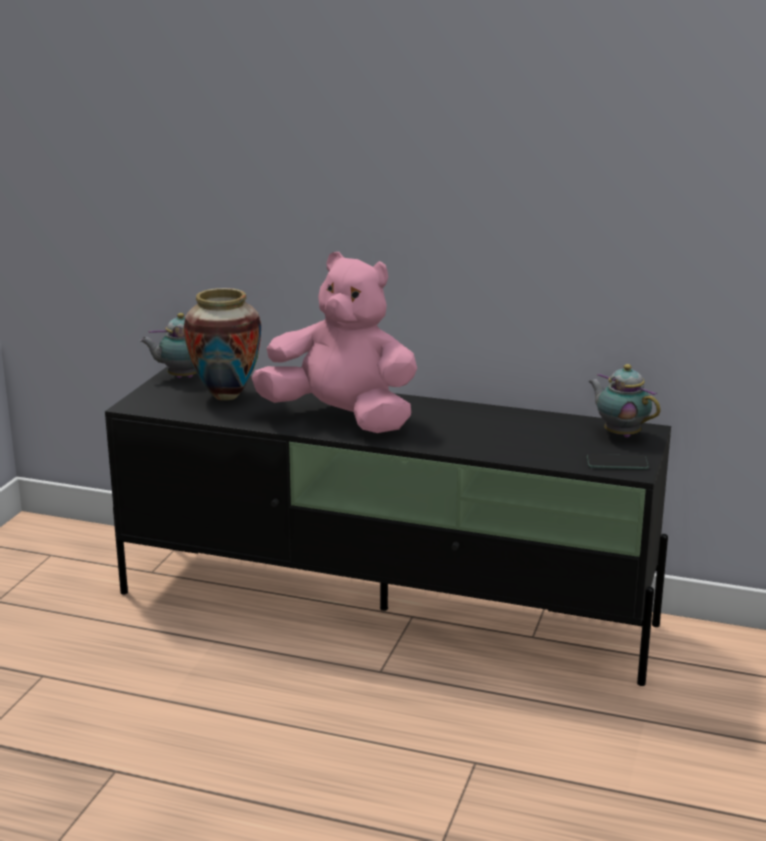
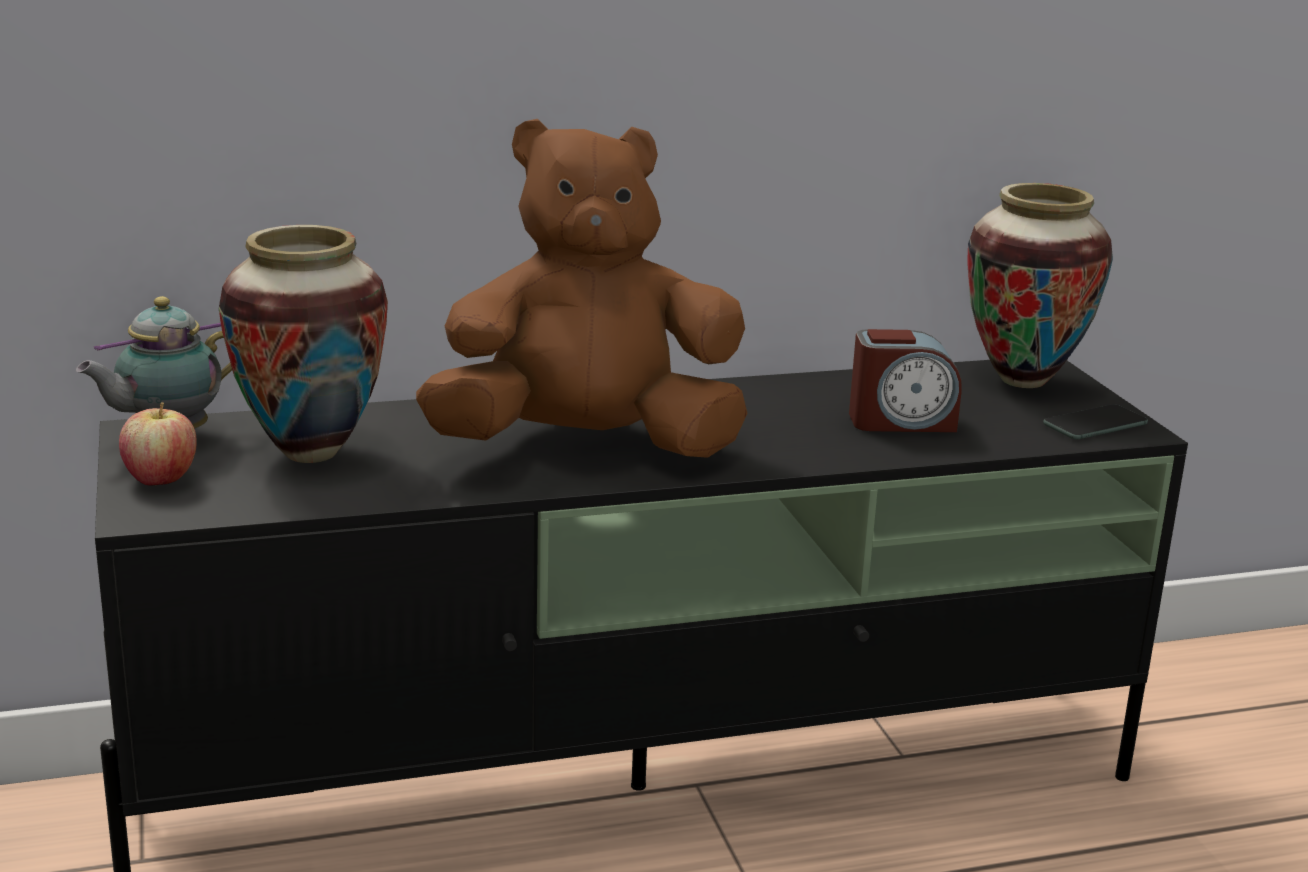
camera: 35 degrees left, 0 degrees up
(156, 394) = (161, 479): none -> apple
(342, 418) = (586, 447): pink plush toy -> brown plush toy
(513, 439) = (901, 421): none -> alarm clock
(620, 434) = (1023, 381): teapot -> vase

